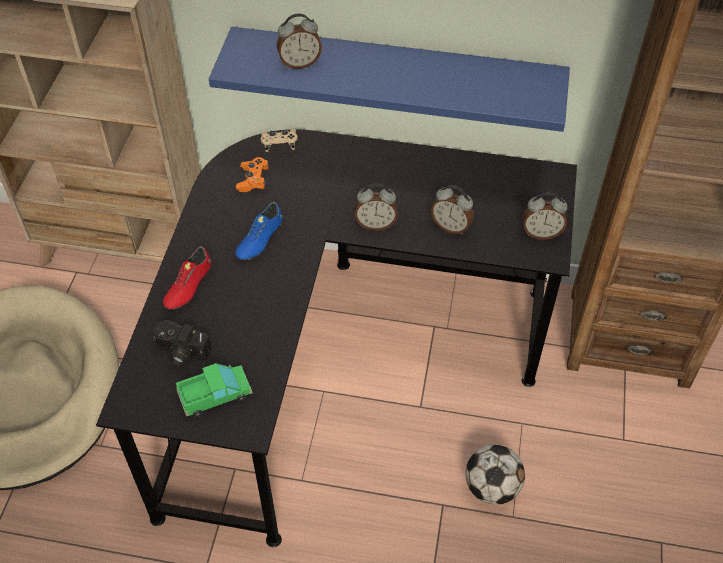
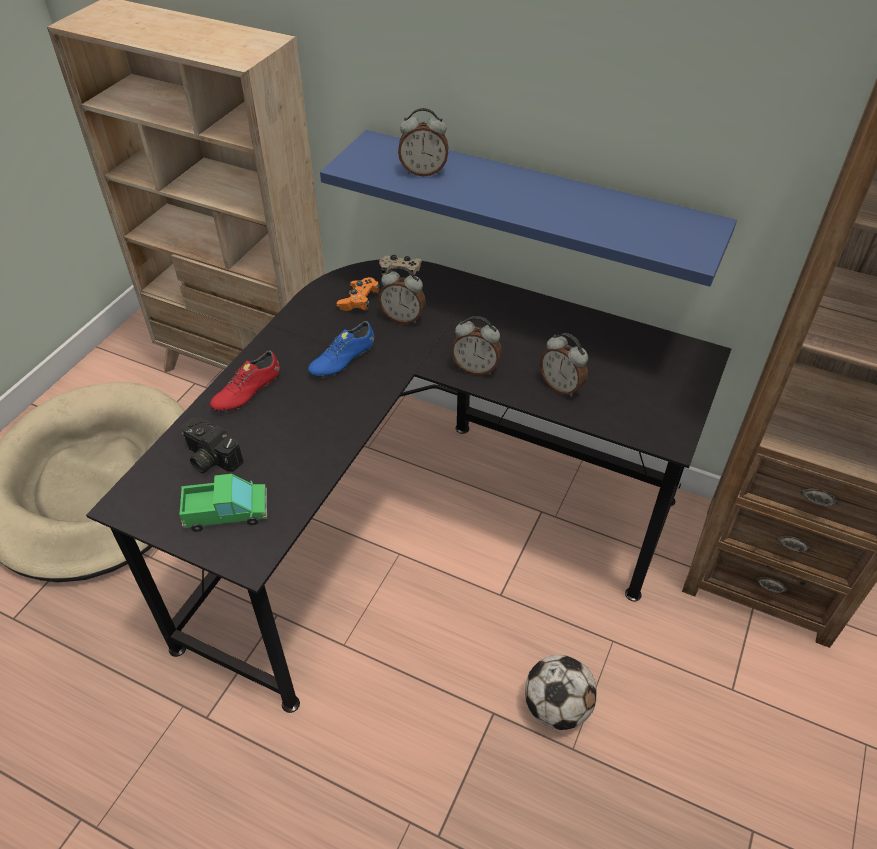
camera: 15 degrees right, 5 degrees down
(541, 233) = (667, 413): alarm clock -> alarm clock (403, 318)

